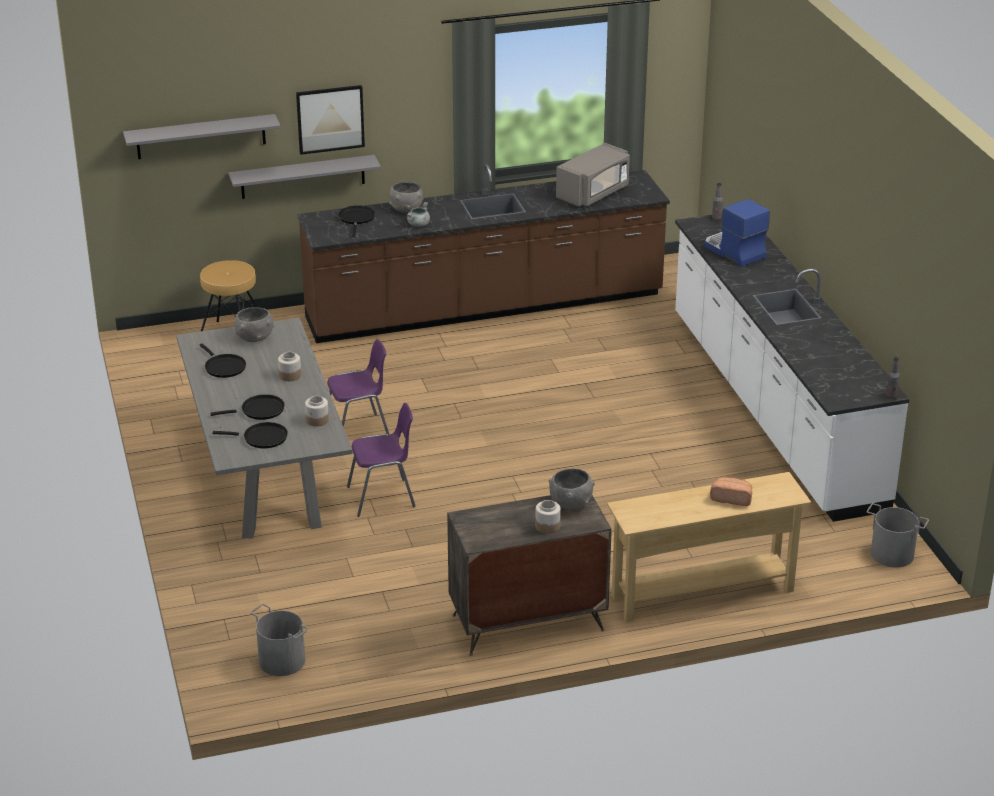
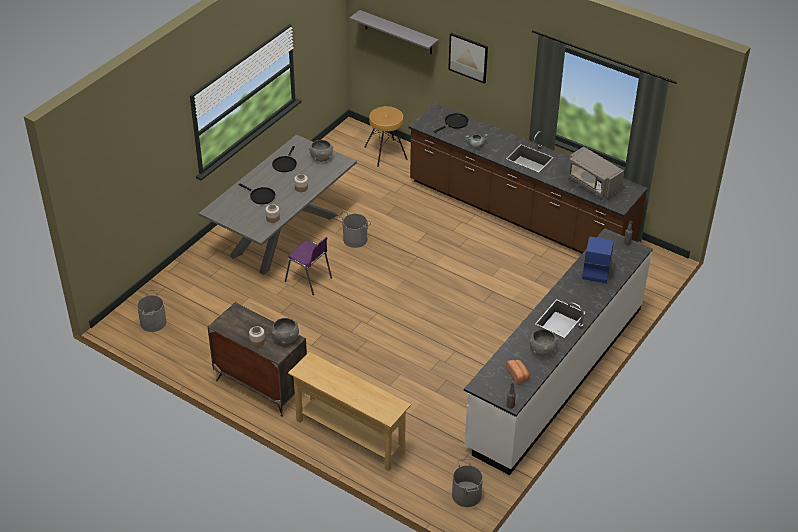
camera: 50 degrees right, 10 degrees up
(262, 438) = (239, 210): black frying pan -> none
(302, 177) = (450, 83): grey shelf -> none
(358, 431) = (355, 240): purple chair -> grey bucket
(406, 209) = (486, 132): grey bowl -> grey bowl (542, 350)
(593, 193) = (592, 184): grey microwave -> grey microwave turned 45 degrees clockwise
(731, 498) = (360, 395): bread -> bread (518, 375)

